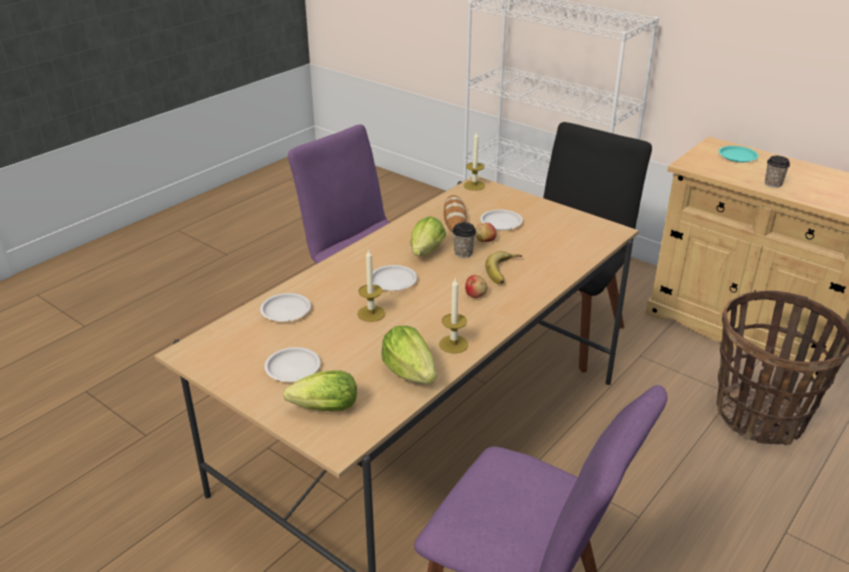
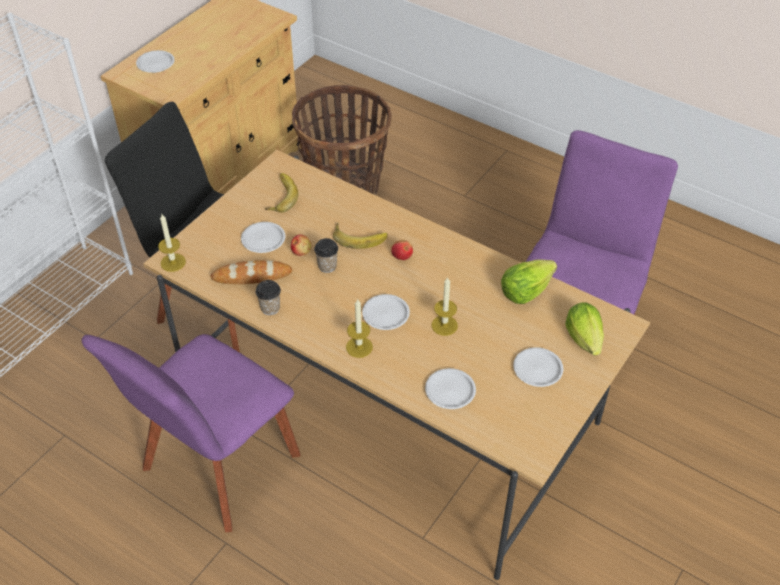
camera: 95 degrees left, 15 degrees up
(425, 253) = (330, 294): lettuce -> none
(453, 344) = (481, 267): candle -> candle (359, 347)
(564, 231) = (280, 196): none -> banana
(737, 156) = (155, 64): turquoise plate -> white plate
(773, 184) = (218, 53): cup -> cup (270, 308)

